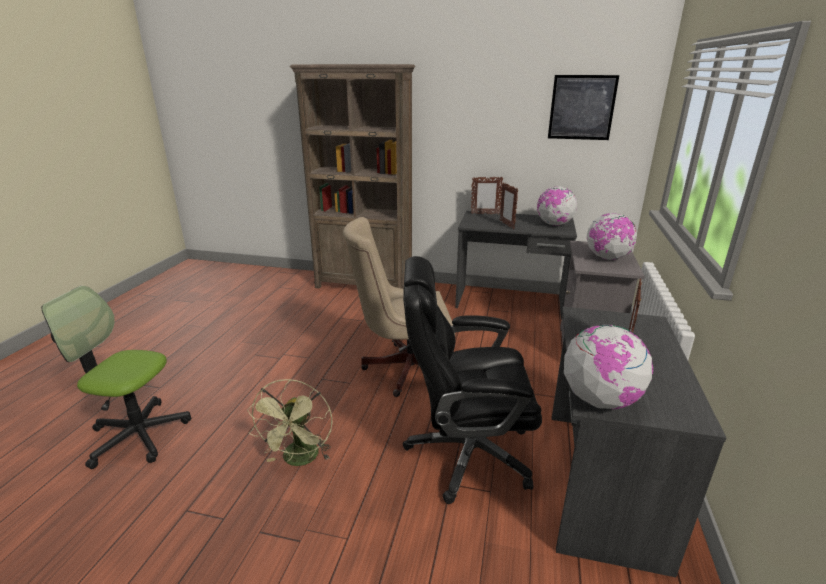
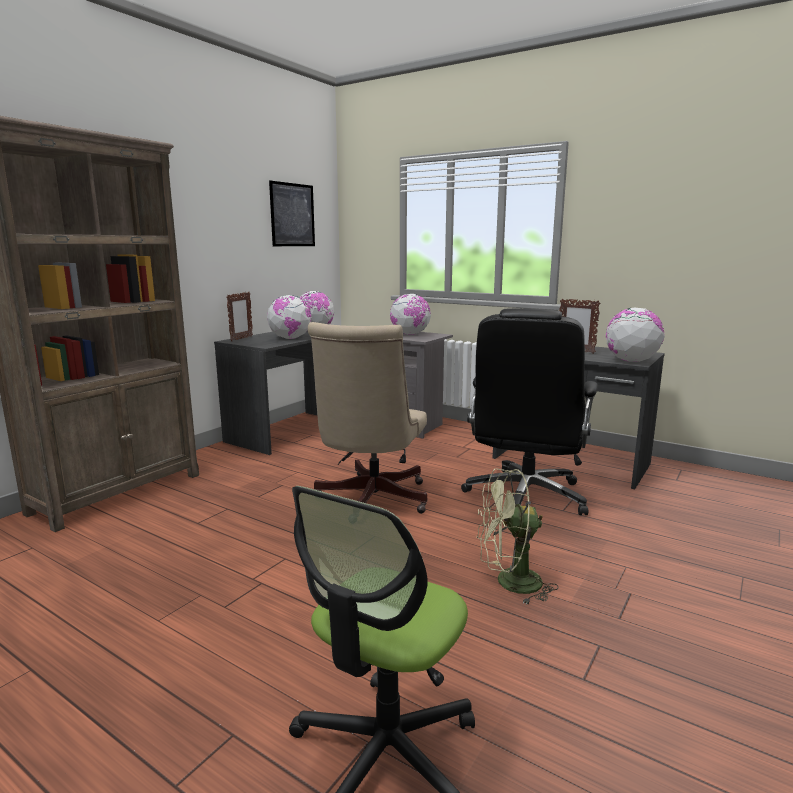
camera: 70 degrees left, 10 degrees down
(300, 460) = (509, 583): green fan -> green fan turned 150 degrees clockwise
(506, 225) = (290, 338): picture frame -> globe

